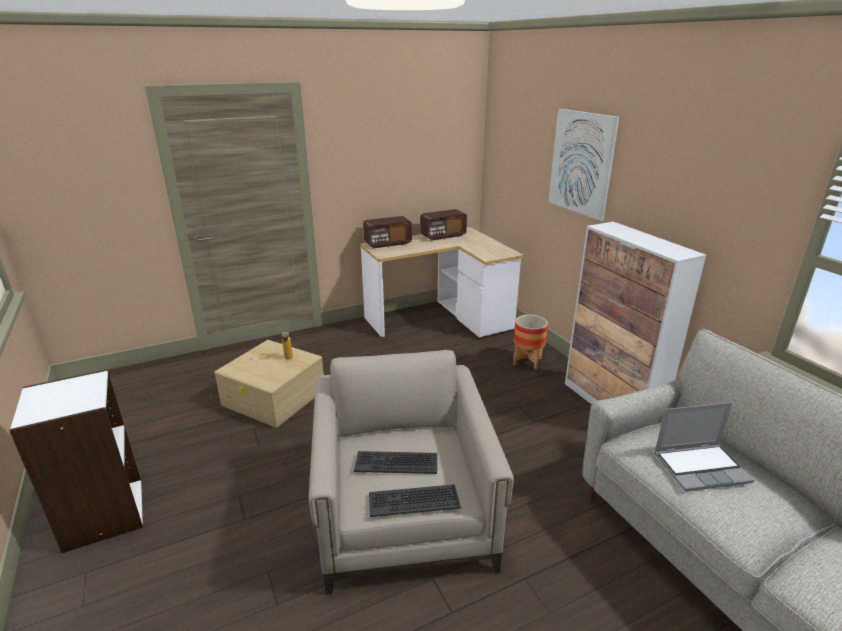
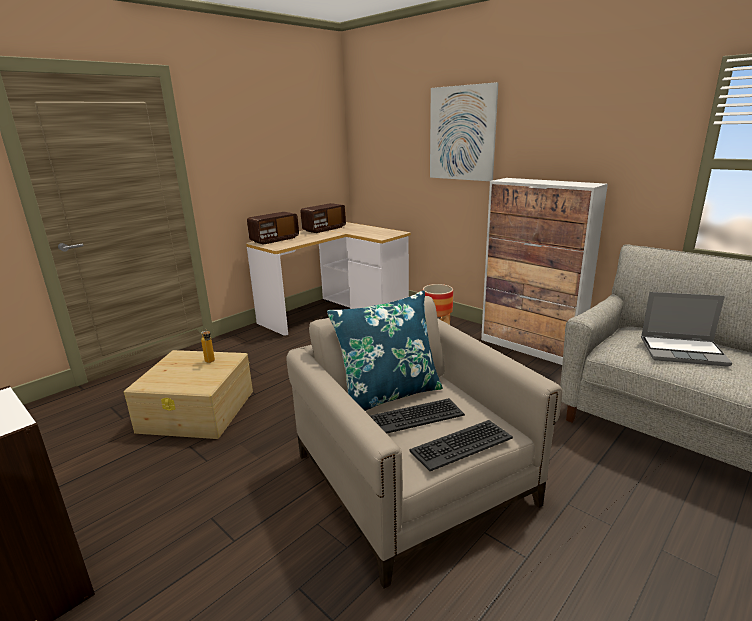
camera: 20 degrees left, 5 degrees down
(392, 434) = (388, 394): none -> blue pillow
(701, 467) = (683, 352): laptop -> laptop turned 45 degrees clockwise

